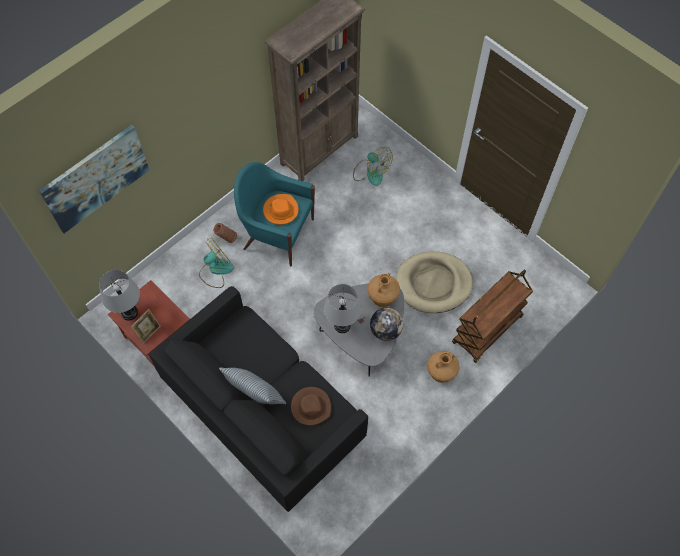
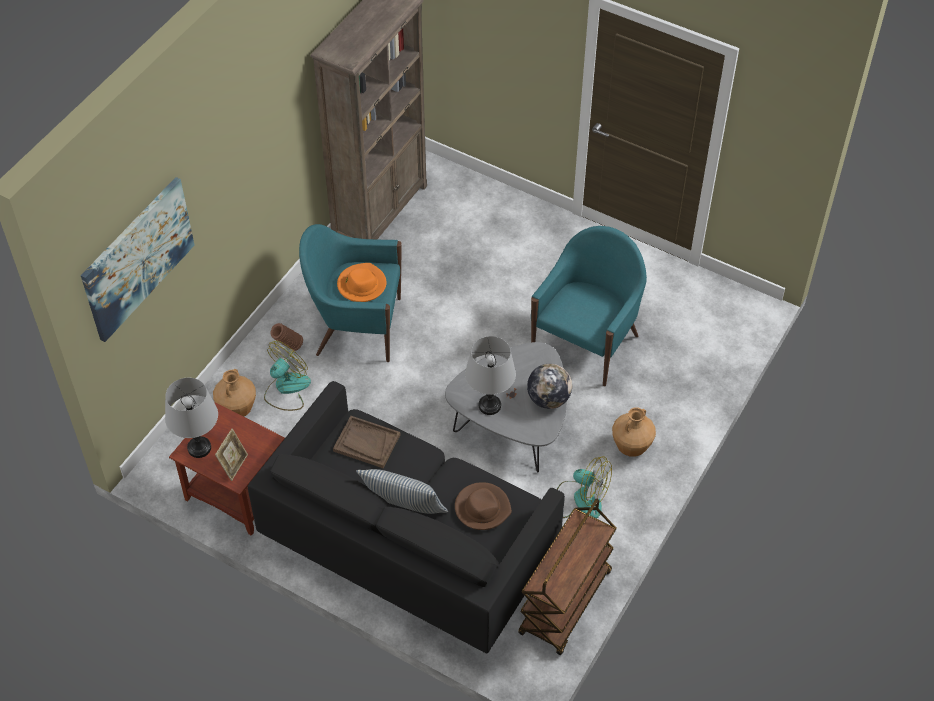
camera: 15 degrees left, 10 degrees down
(246, 335) = (366, 443): none -> brown tray
(371, 172) = (458, 225): fan -> fan (580, 499)
(382, 299) = (531, 362): brown vase -> brown vase (237, 410)
(433, 284) = (586, 342): beige dog bed -> turquoise armchair
(487, 330) = (674, 383): brown cart -> brown cart (566, 604)

